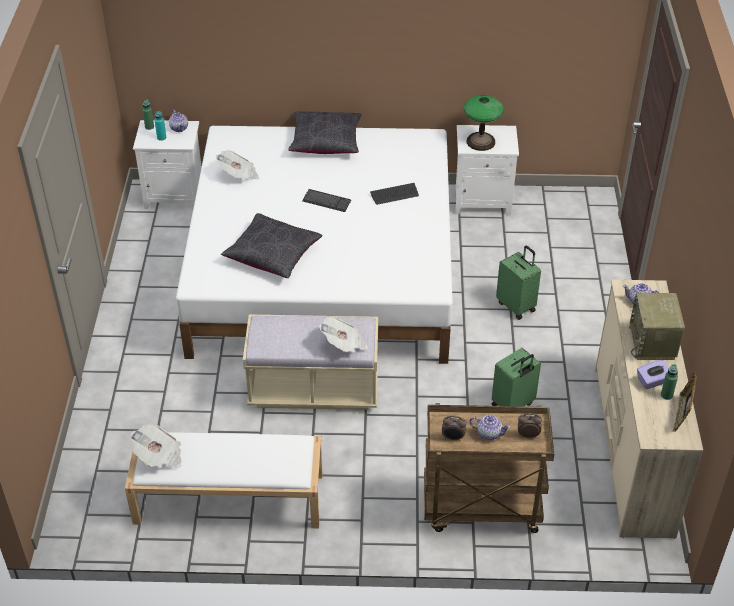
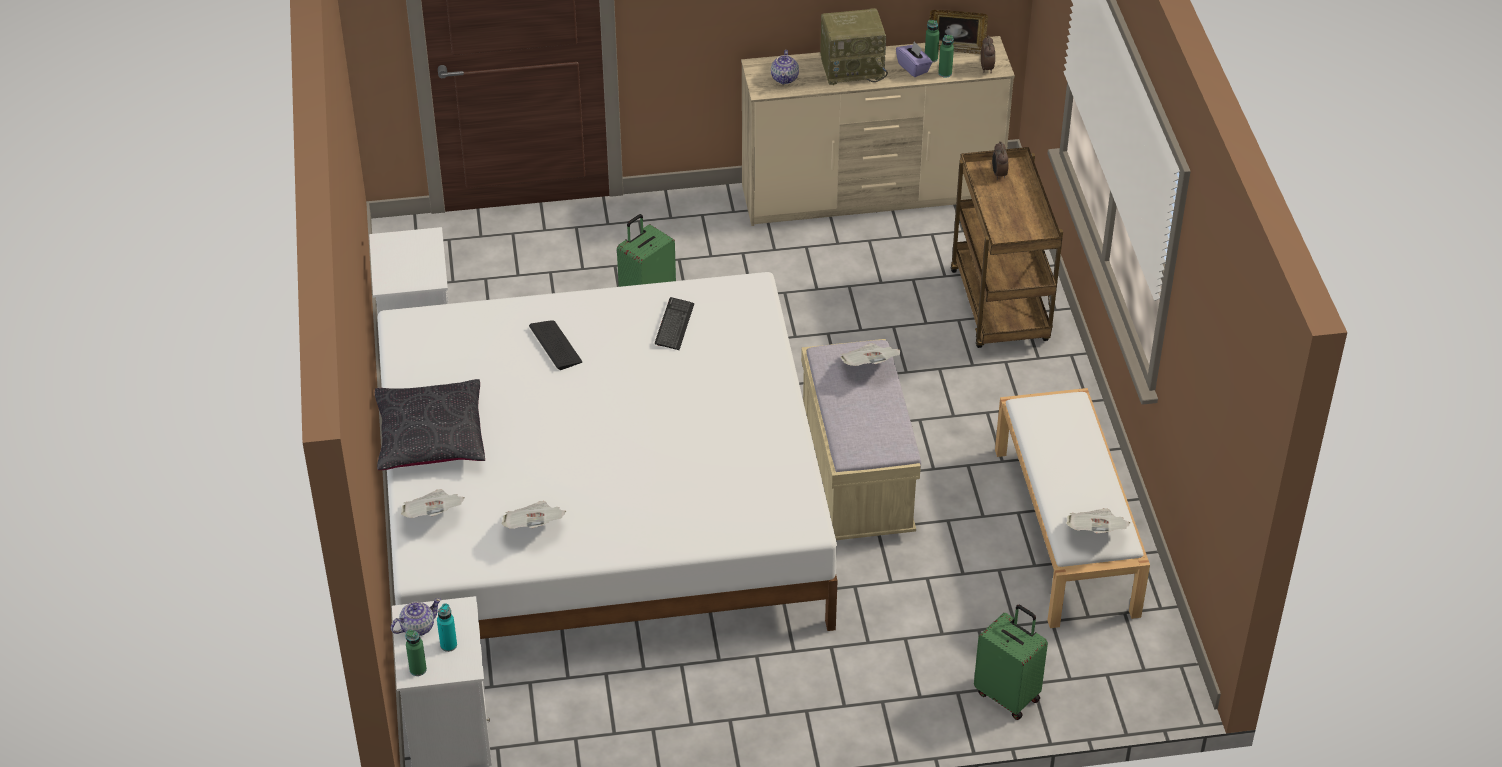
camera: 100 degrees left, 0 degrees up
(262, 139) = (434, 515): none -> newspaper
(272, 255) = (720, 455): black pillow -> none
(326, 201) = (585, 415): keyboard -> keyboard (674, 325)
(453, 438) = (1025, 229): alarm clock -> alarm clock (987, 68)
(480, 142) = (416, 266): table lamp -> none
(488, 433) = (1008, 203): teapot -> none
(513, 405) = (830, 292): green suitcase -> green suitcase (1008, 695)
(644, 401) = (945, 73): none -> green bottle

